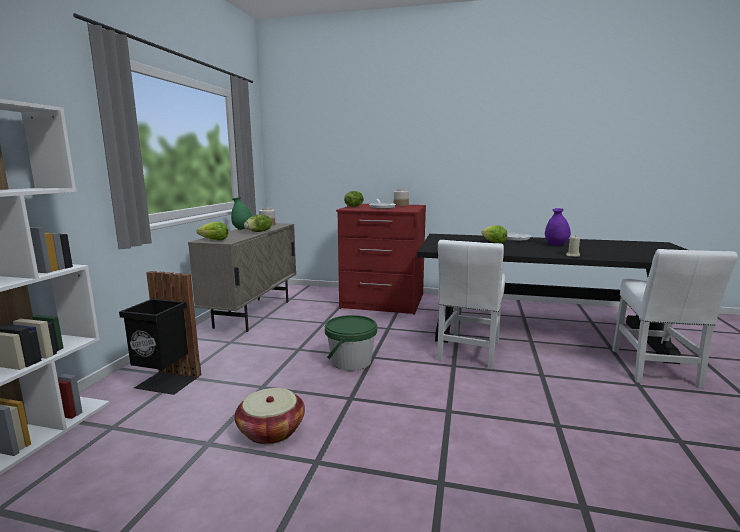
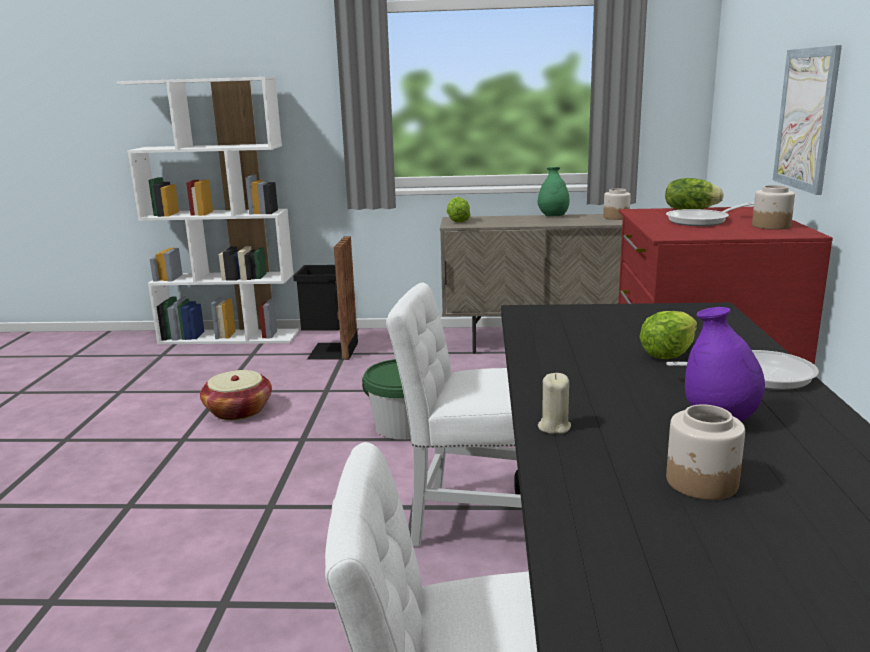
camera: 80 degrees right, 5 degrees up
(259, 232) = (540, 223): lettuce -> none
(384, 162) = (806, 119): none -> picture
(603, 249) = (702, 482): none -> jar

